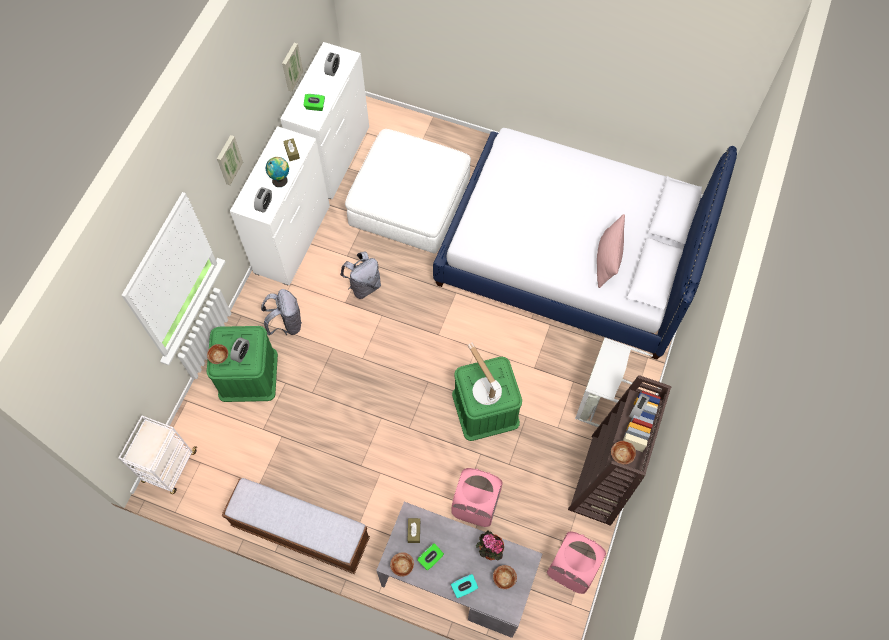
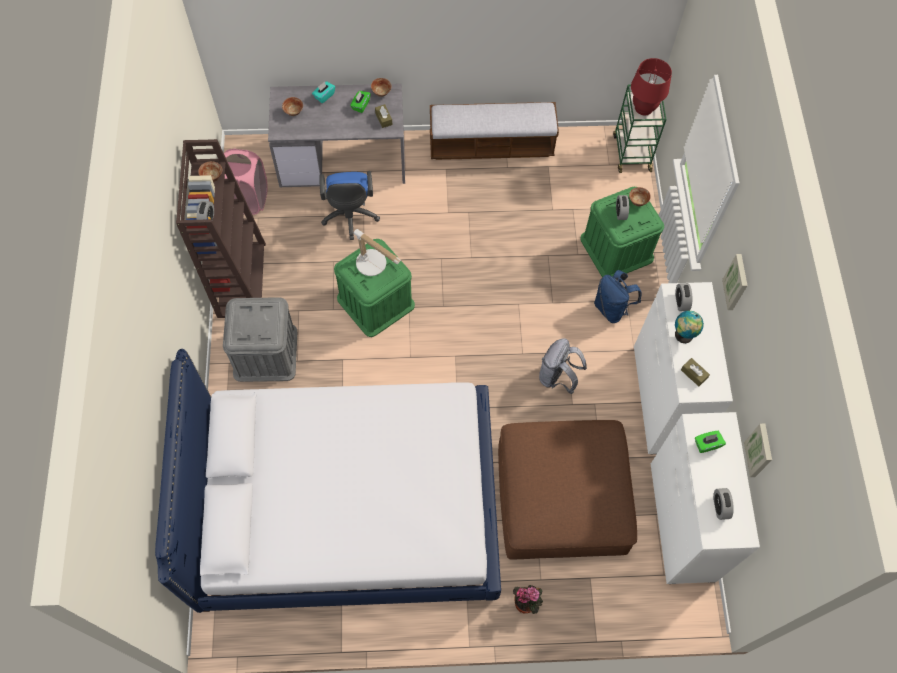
camera: 155 degrees right, 0 degrees up
(150, 446) = (643, 108): none -> red table lamp
(170, 467) = (631, 152): white cart -> green cart
(286, 324) = (612, 308): grey backpack -> blue backpack
(410, 202) = (561, 497): white ottoman -> brown ottoman
(476, 505) = (350, 217): pink laundry basket -> blue office chair
(489, 550) = (314, 127): potted plant -> potted plant (526, 603)
(599, 399) = (265, 353): grey laundry basket -> grey storage box
(607, 259) = (291, 438): pink pillow -> none

